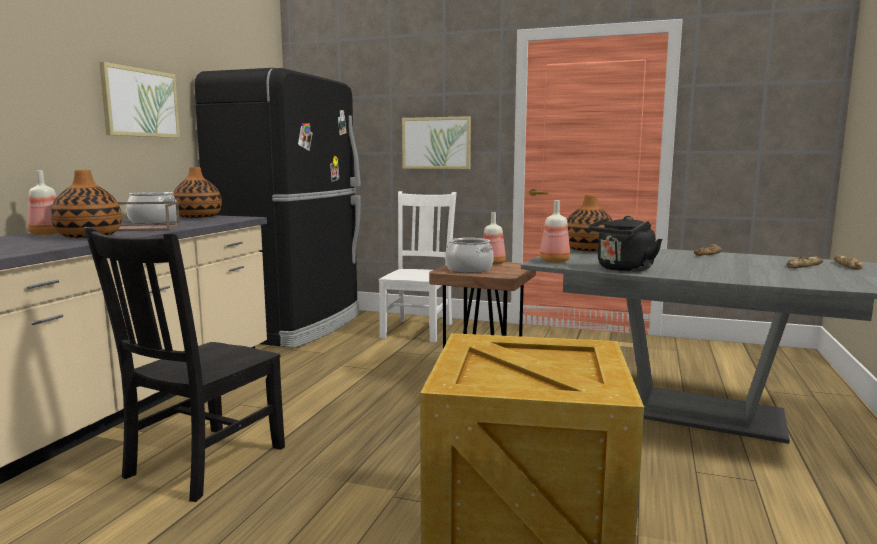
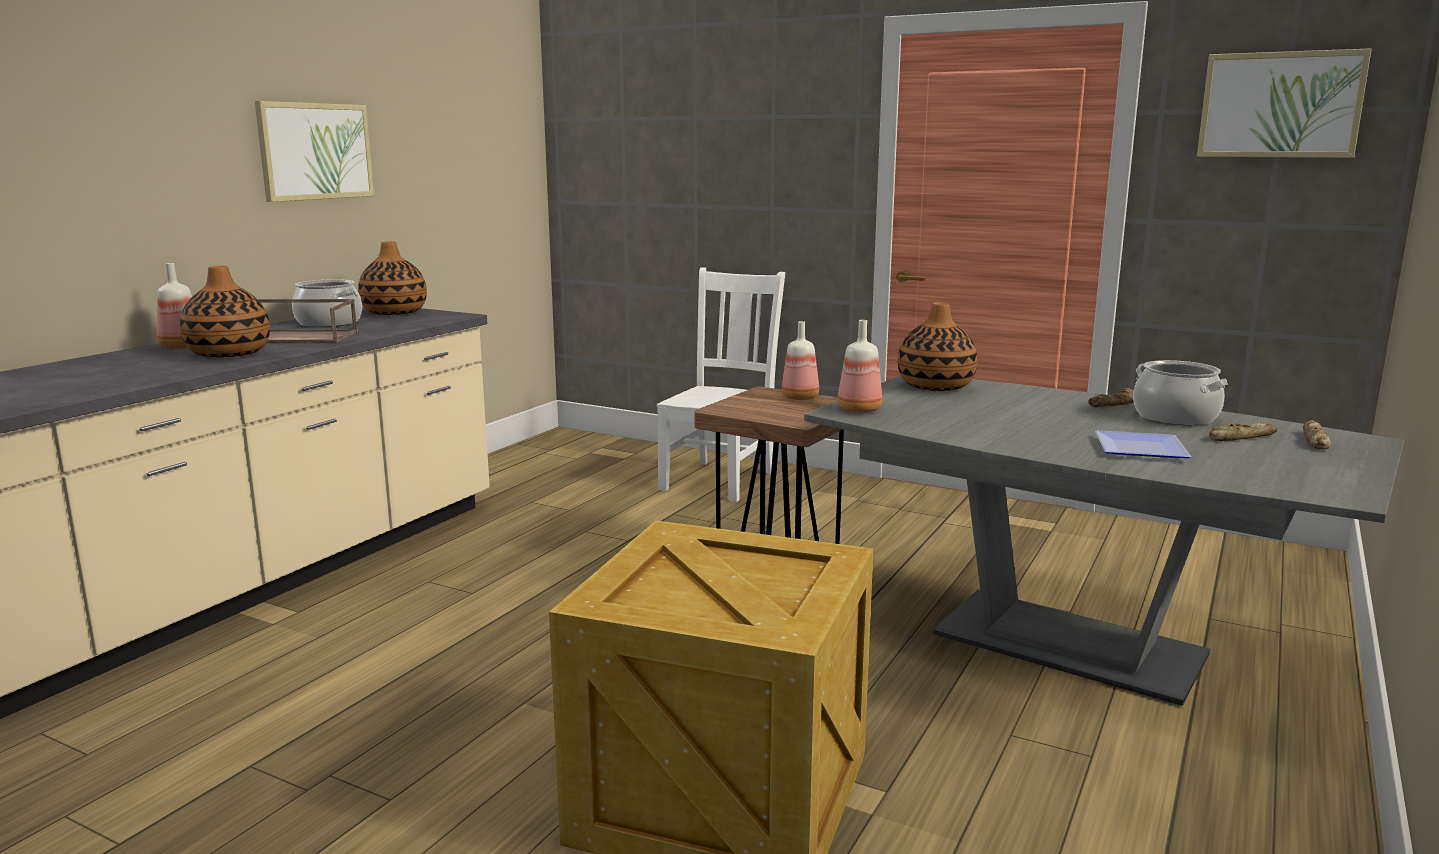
camera: 10 degrees right, 5 degrees up
(202, 463) = (355, 662): black chair -> none
(294, 326) = (545, 463): black fridge -> none
(436, 143) = (761, 193): picture -> picture (1280, 105)
(468, 269) = (754, 408): cooking pot -> cooking pot (1175, 417)
(623, 269) = (945, 431): black kettle -> none
(751, 273) = (1136, 448): none -> plate

